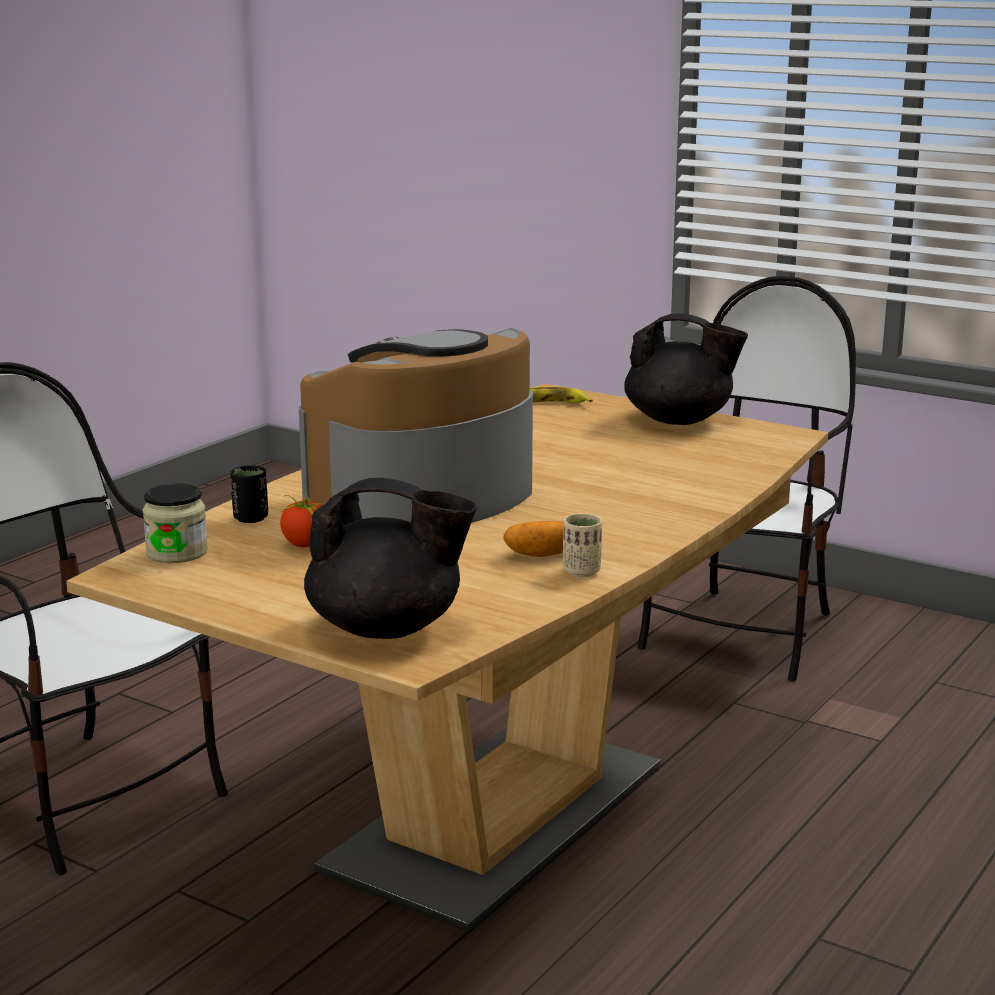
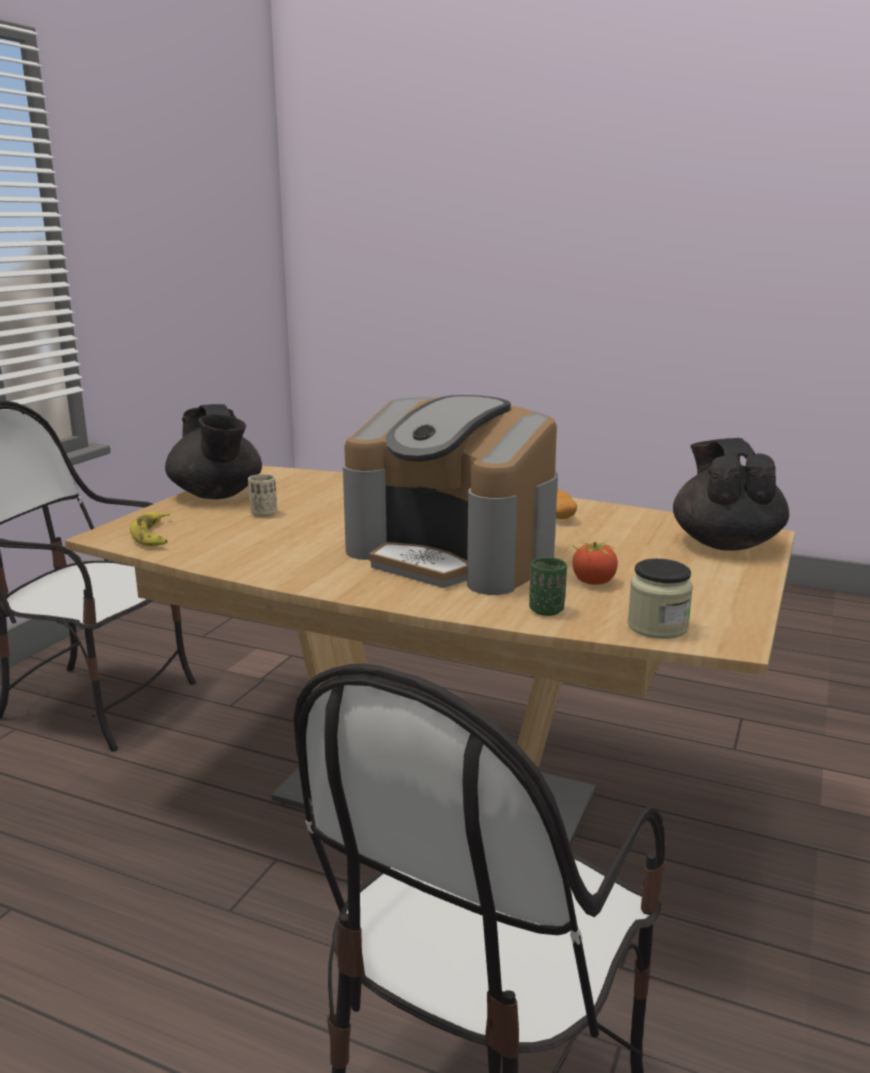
camera: 100 degrees left, 0 degrees up
(250, 518) = (546, 610): black cup -> green cup
(581, 571) = (578, 507): beige cup -> beige cup (264, 514)
(680, 420) = (217, 495): black teapot -> black teapot turned 150 degrees clockwise

